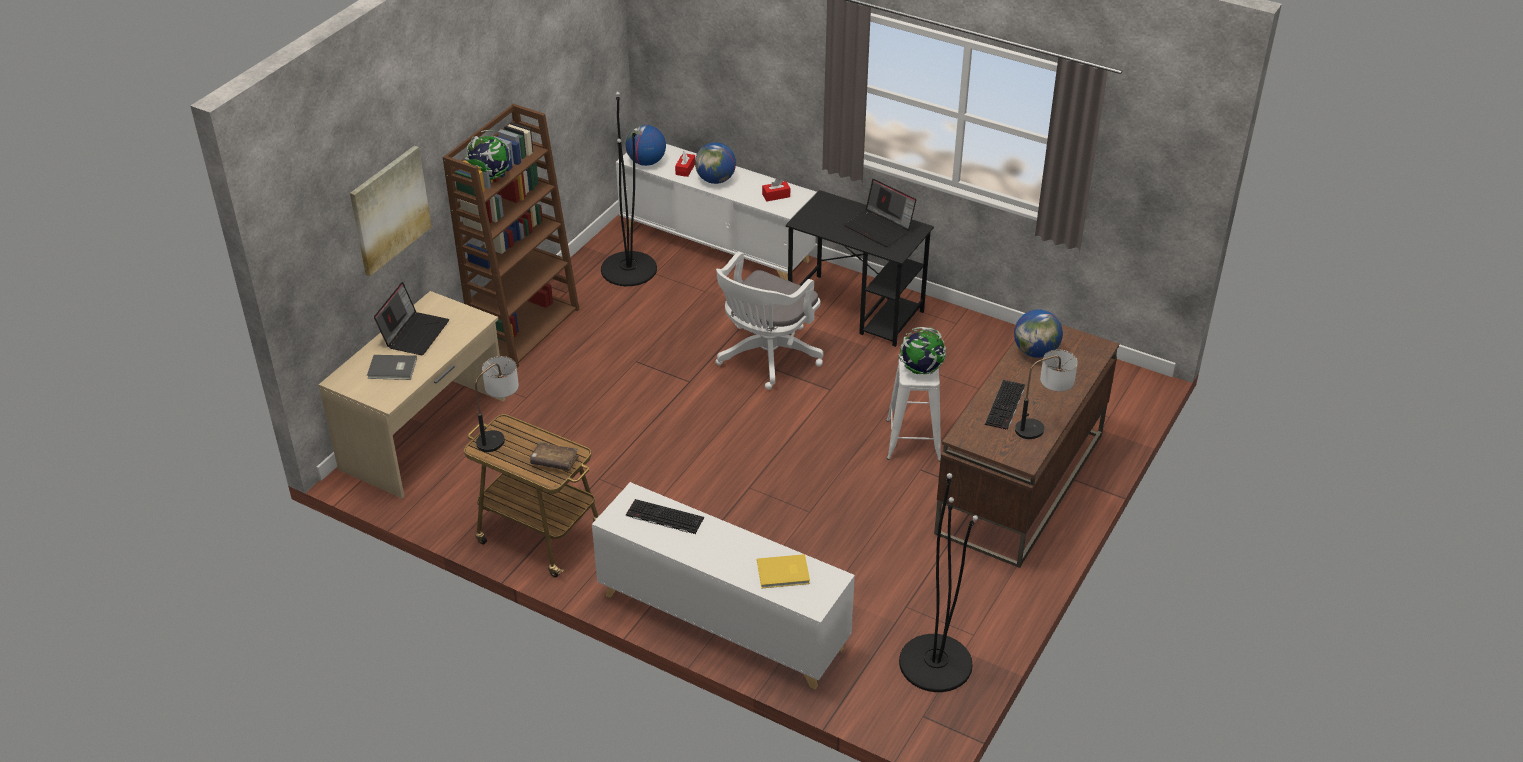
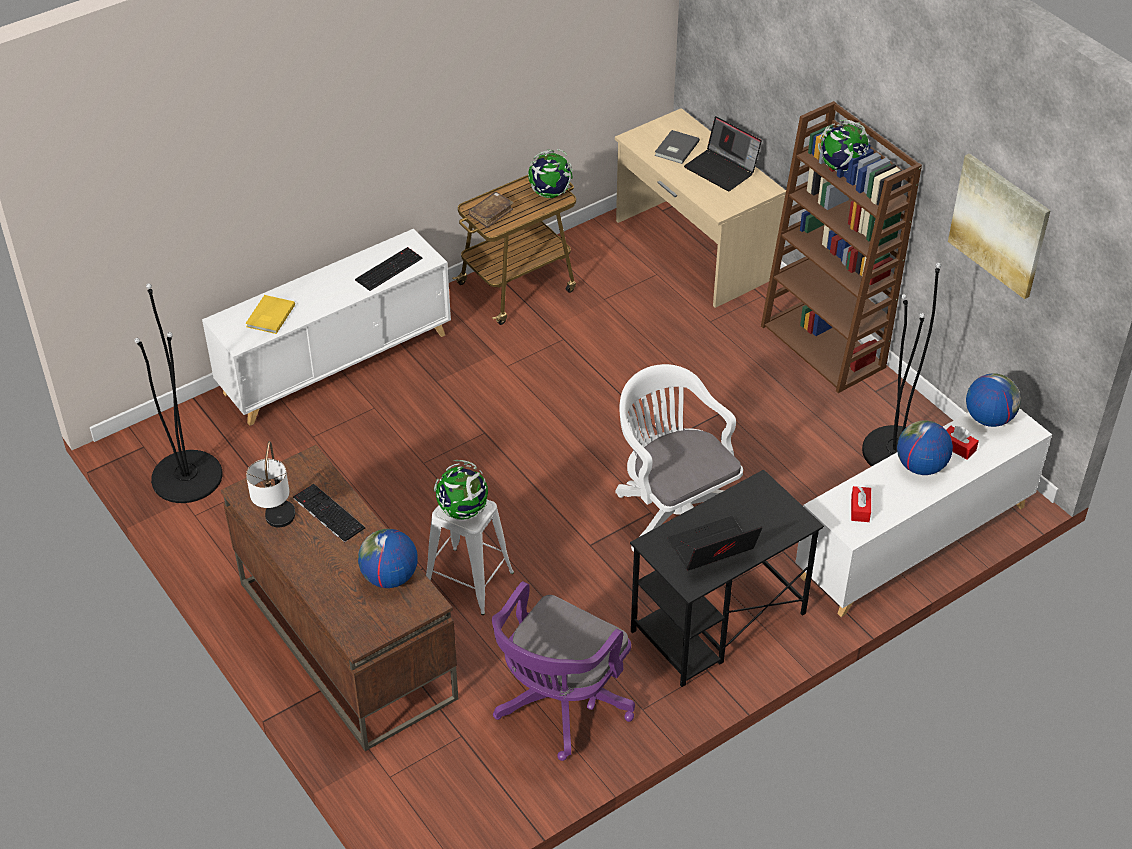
camera: 115 degrees right, 5 degrees up
(389, 209) = (777, 72): picture -> picture (999, 225)
(500, 434) = (550, 193): table lamp -> globe
(985, 359) = (559, 706): none -> purple office chair

